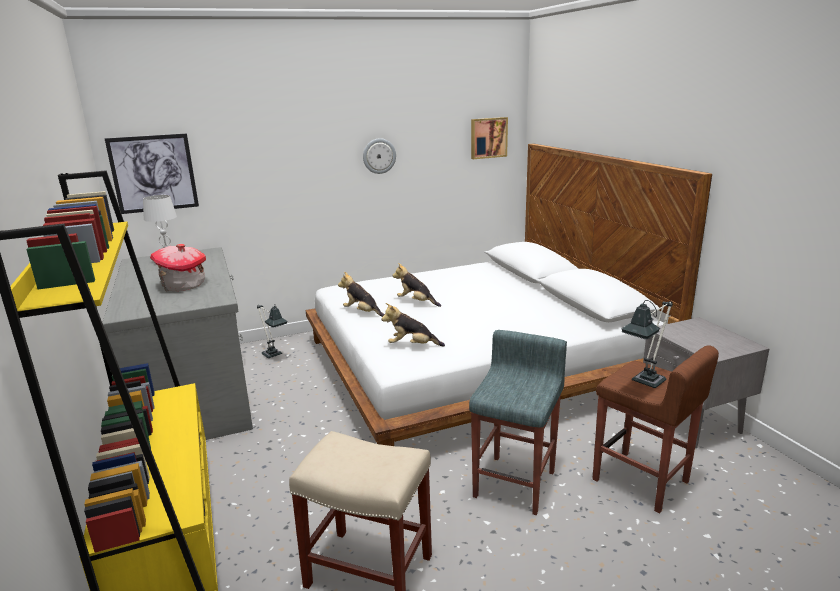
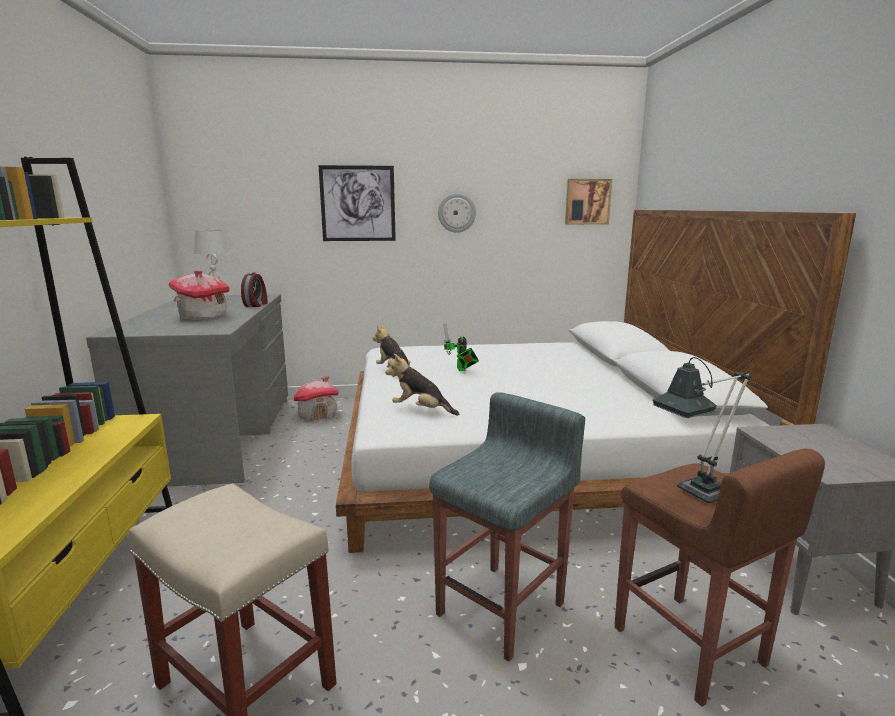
camera: 15 degrees right, 5 degrees down
(153, 173) = (220, 212): picture -> picture (358, 203)
(216, 264) = (256, 305): none -> alarm clock
(274, 356) = (317, 414): table lamp -> toy house
(416, 302) = (461, 369): plush toy -> toy robot

